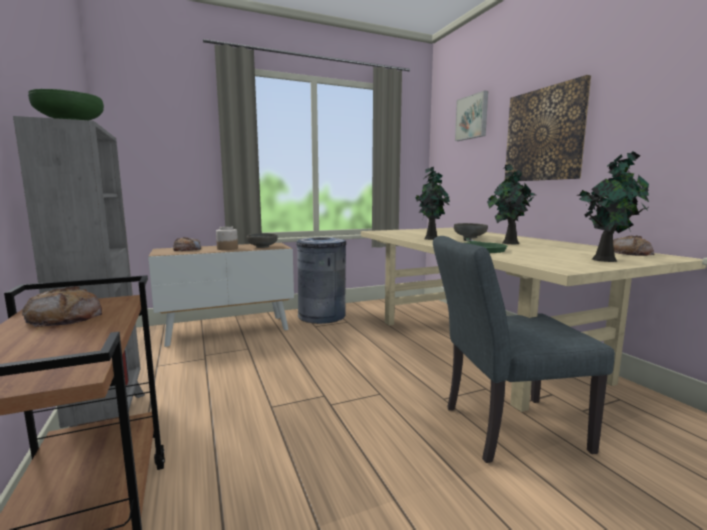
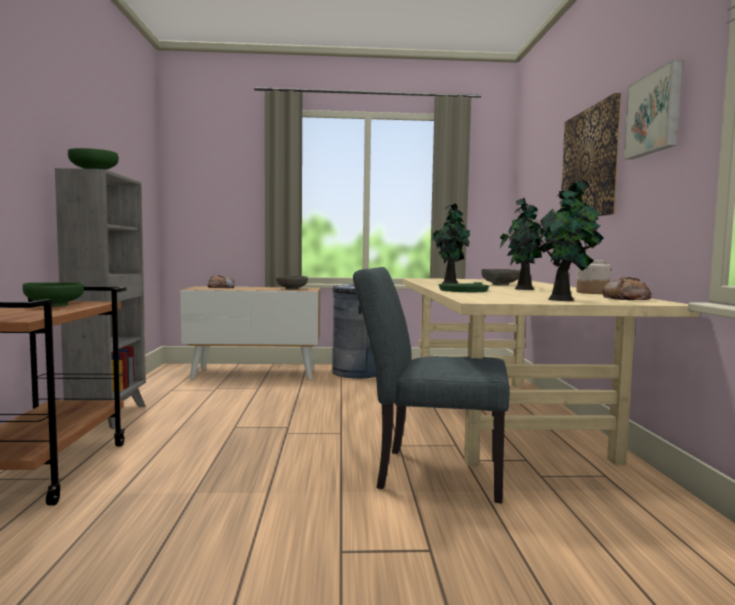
camera: 20 degrees right, 5 degrees down
(65, 317) = (54, 305): bread -> green bowl
(227, 248) = (256, 288): jar -> jar (592, 293)
(472, 117) = (542, 146): picture -> picture (655, 113)

